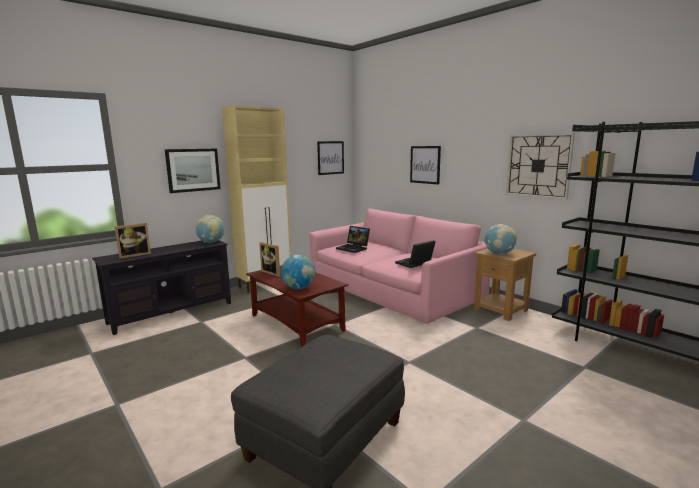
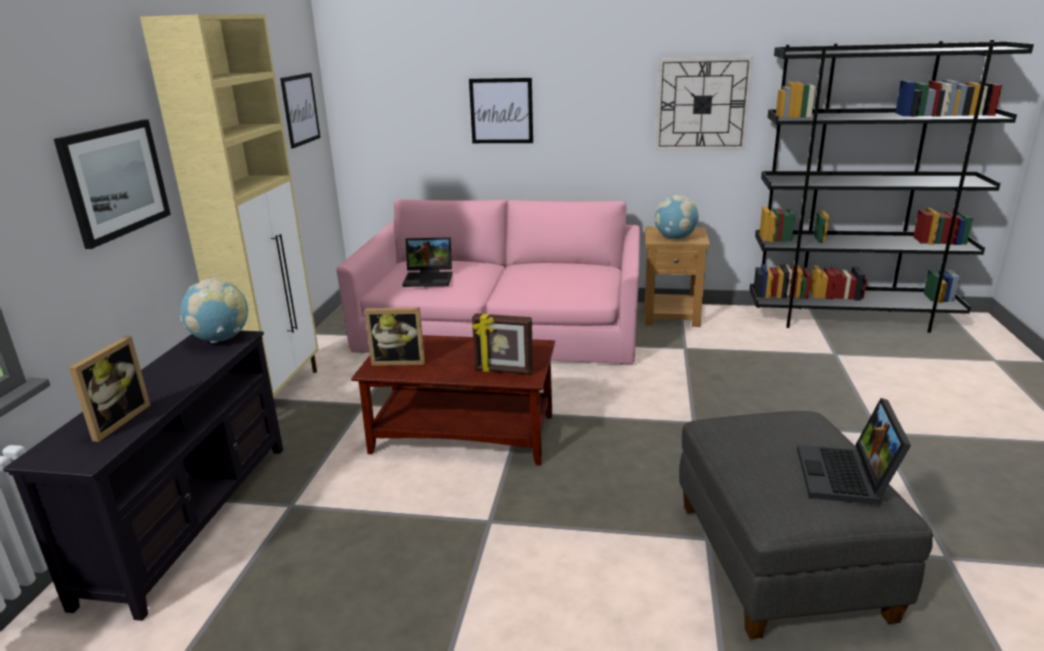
camera: 40 degrees left, 10 degrees up
(299, 288) = (503, 371): globe -> picture frame
(414, 264) = (570, 280): laptop -> laptop (847, 478)

